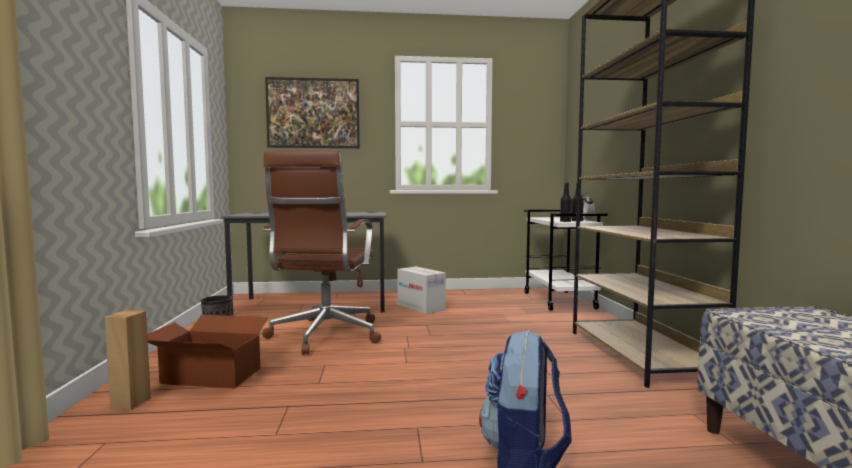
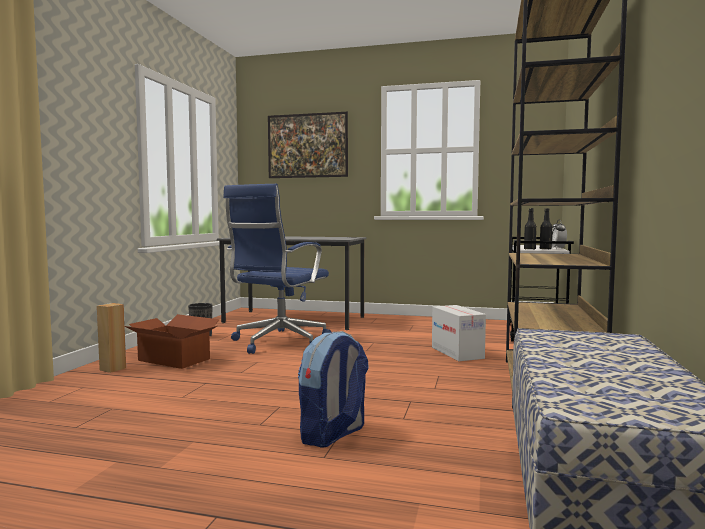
camera: 20 degrees right, 0 degrees up
(324, 336) = (279, 343): brown office chair -> blue office chair
(421, 307) = (386, 329): cardboard box -> cardboard box (457, 353)

